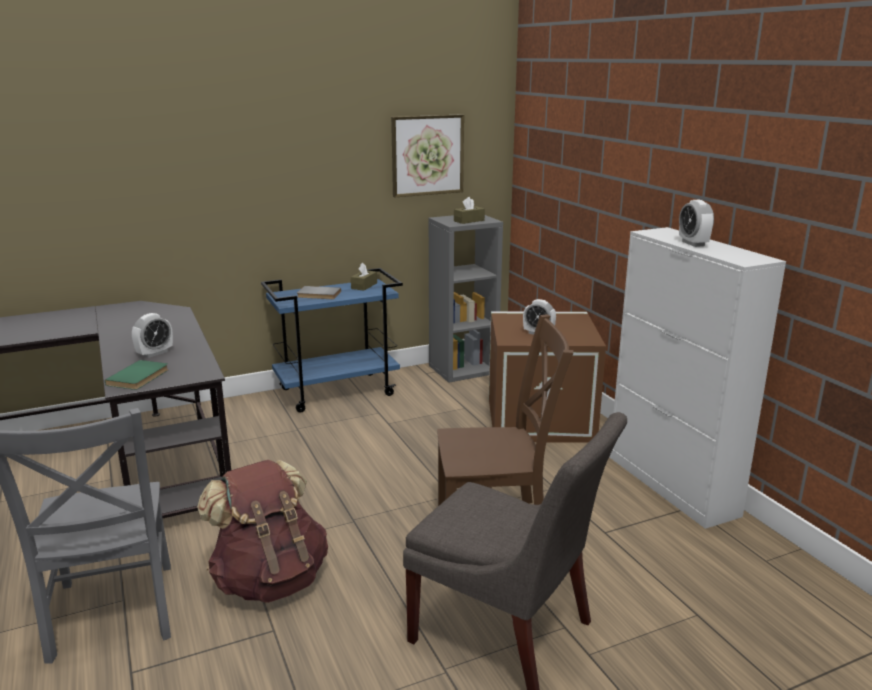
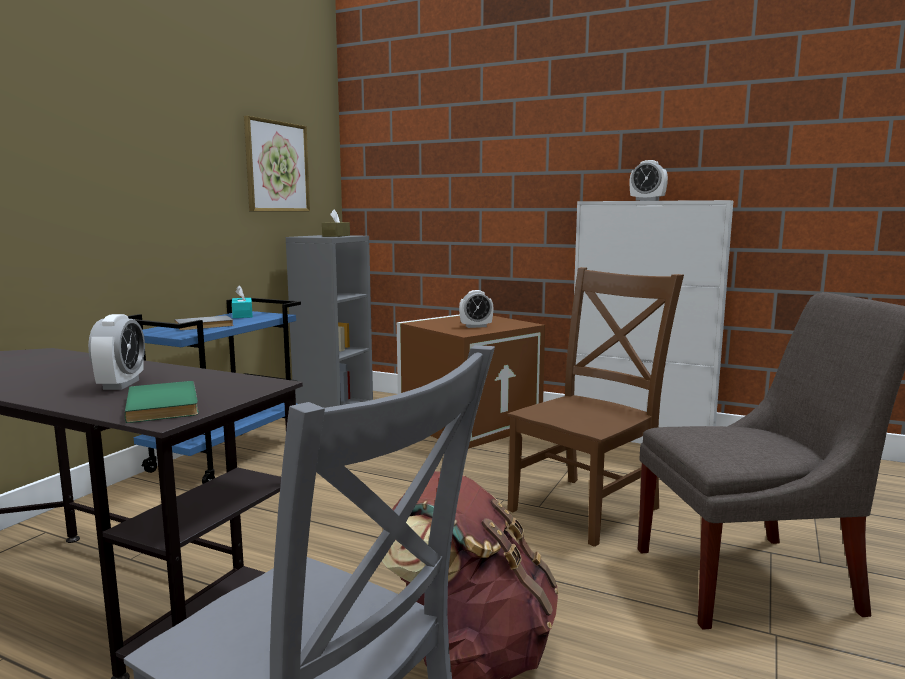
camera: 40 degrees left, 10 degrees down
(364, 286) = (242, 315): brown tissue box -> turquoise tissue box

